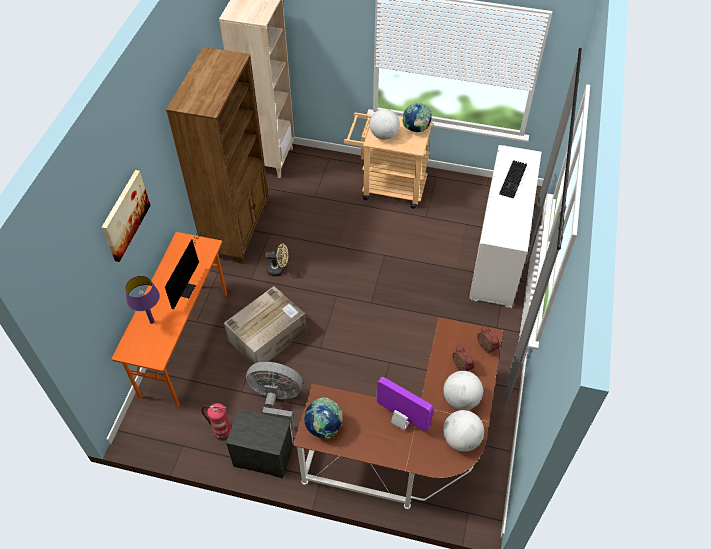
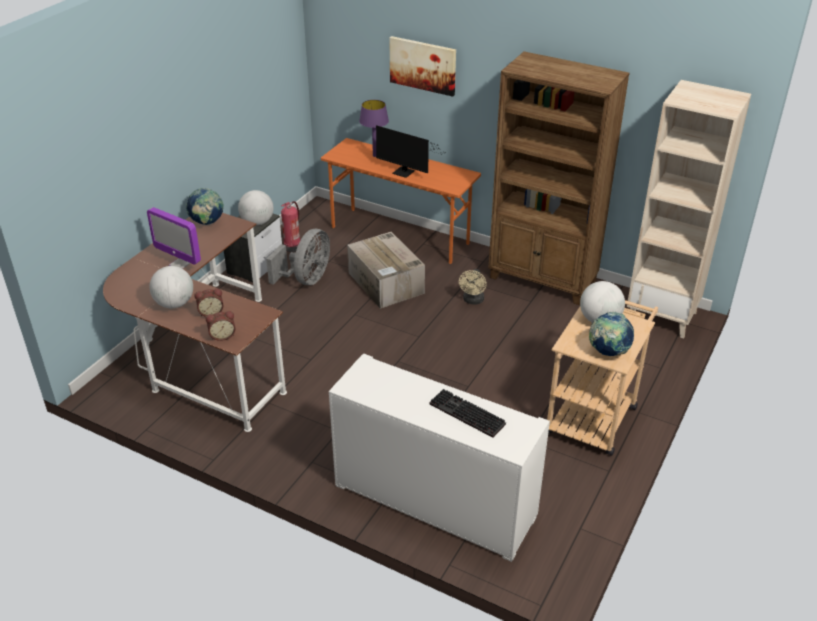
camera: 105 degrees right, 15 degrees down
(401, 421) = (180, 264): monitor -> monitor turned 75 degrees clockwise
(461, 439) = (134, 294): globe -> globe (257, 222)

